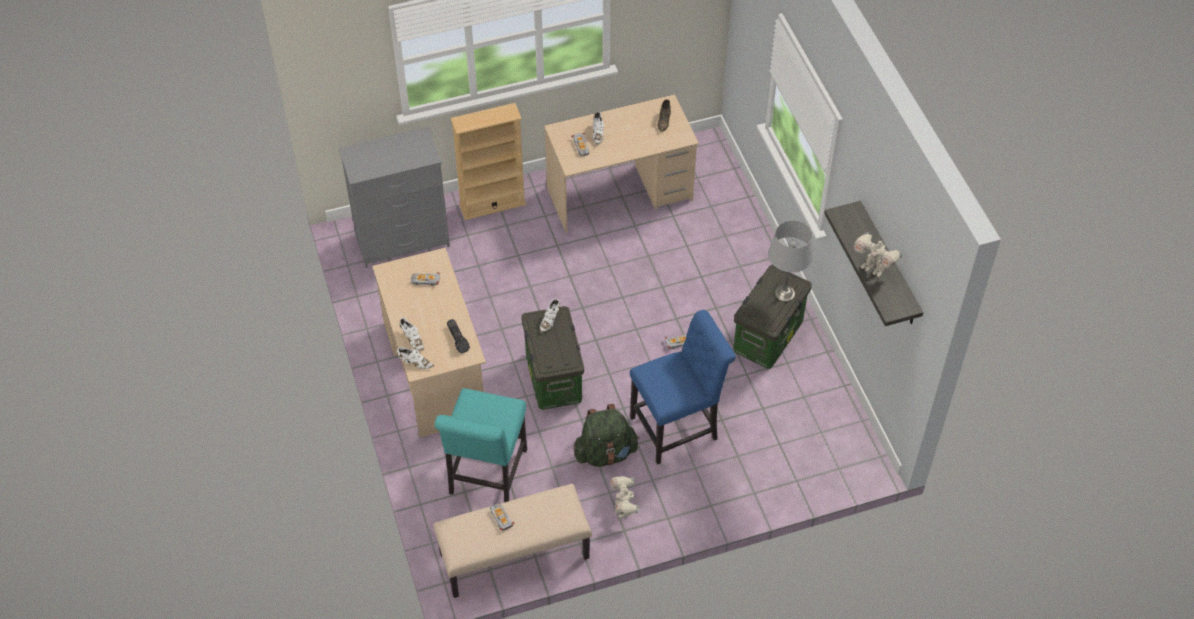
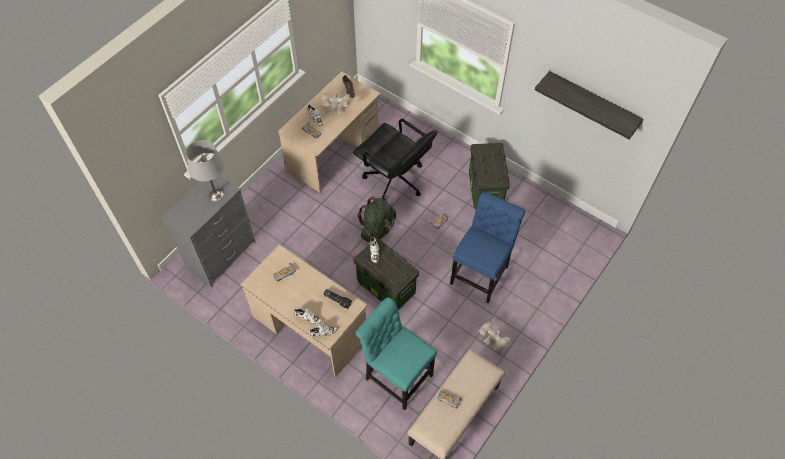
camera: 35 degrees left, 5 degrees up
(486, 476) = (396, 375): turquoise chair -> turquoise chair turned 150 degrees clockwise
(492, 204) = (261, 200): beige bookcase -> none
(605, 453) = (454, 315): green backpack -> green backpack (377, 229)
(665, 266) = (394, 180): none -> black office chair
(785, 293) = (493, 157): grey table lamp -> grey table lamp (216, 195)
(873, 268) = (593, 107): toy robot -> toy robot (337, 111)

